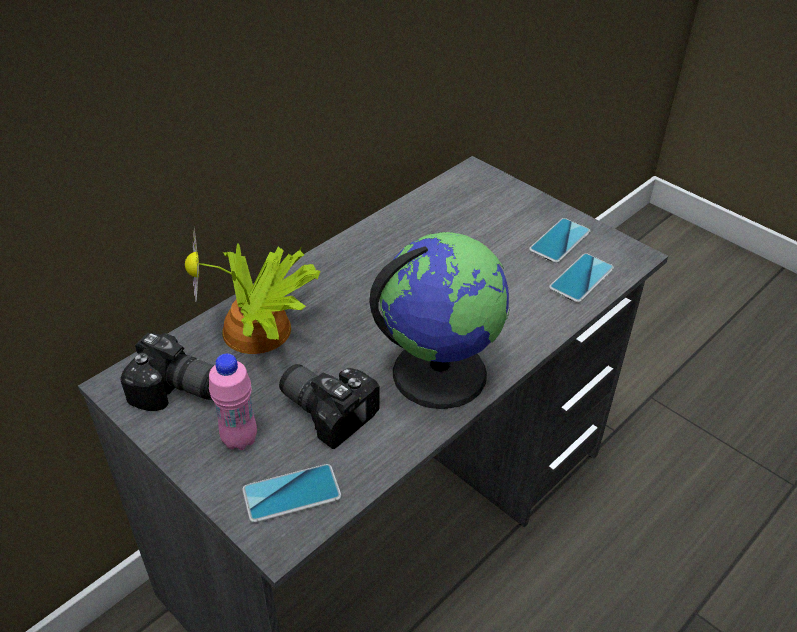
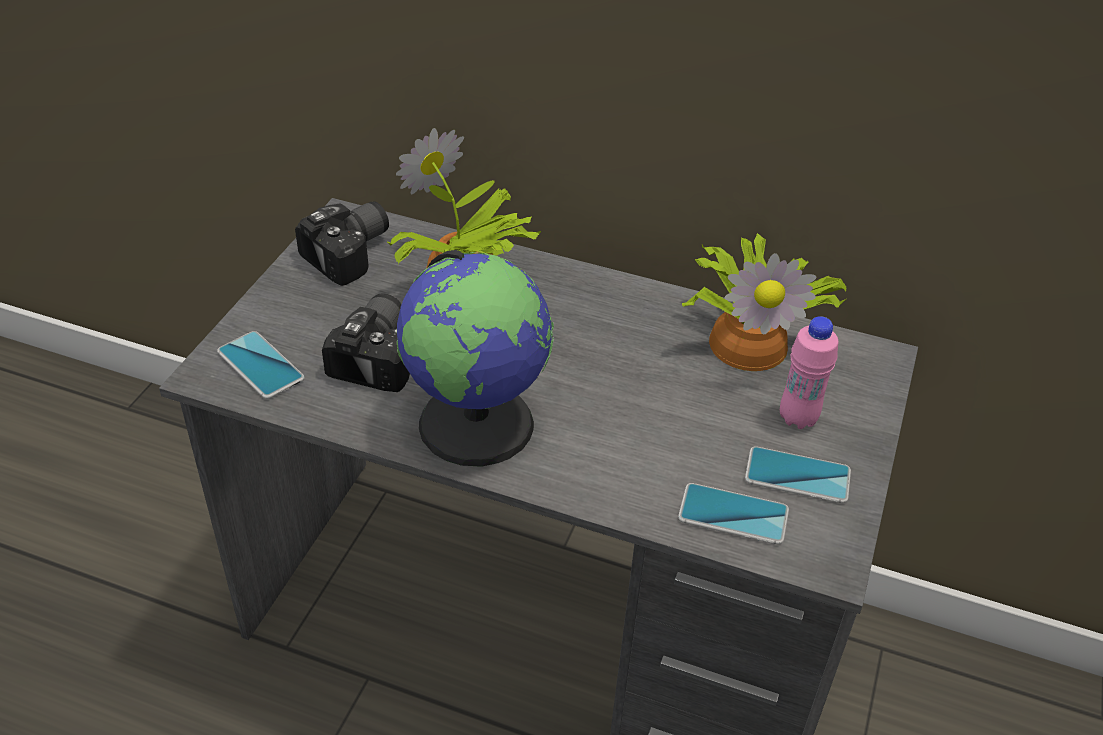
camera: 65 degrees right, 0 degrees up
(178, 392) = (352, 254): camera -> camera turned 135 degrees counterclockwise
(239, 439) = (312, 311): pink bottle -> pink bottle (798, 418)
(428, 215) = (751, 340): none -> potted plant

